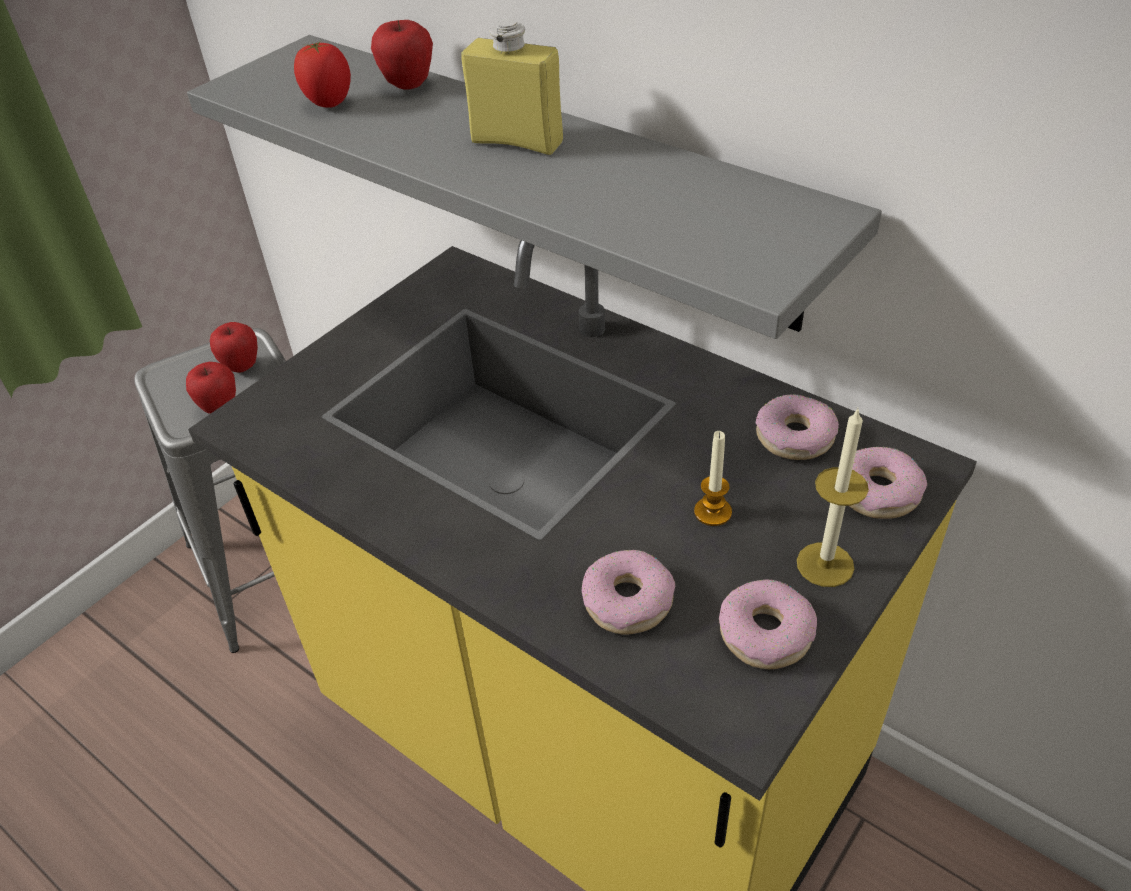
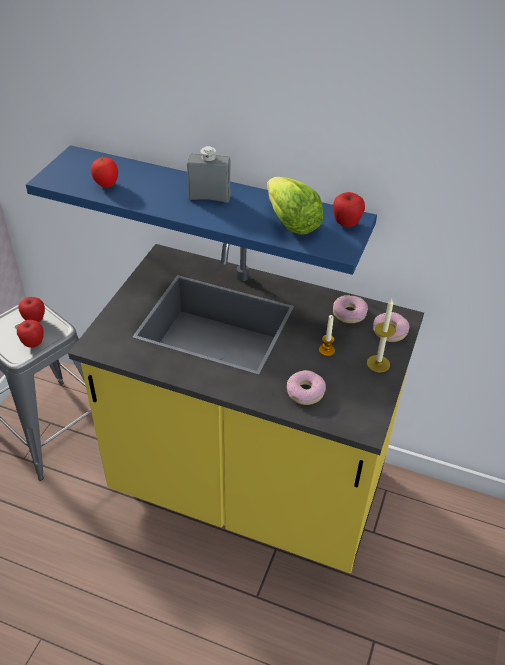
camera: 20 degrees left, 0 degrees up
(408, 85) = (140, 171): apple -> apple (346, 224)
(517, 142) = (209, 197): yellow bottle -> grey bottle
(553, 175) = (215, 207): grey shelf -> blue shelf
(669, 208) = (291, 223): none -> lettuce
(765, 633) = (364, 394): donut -> none

